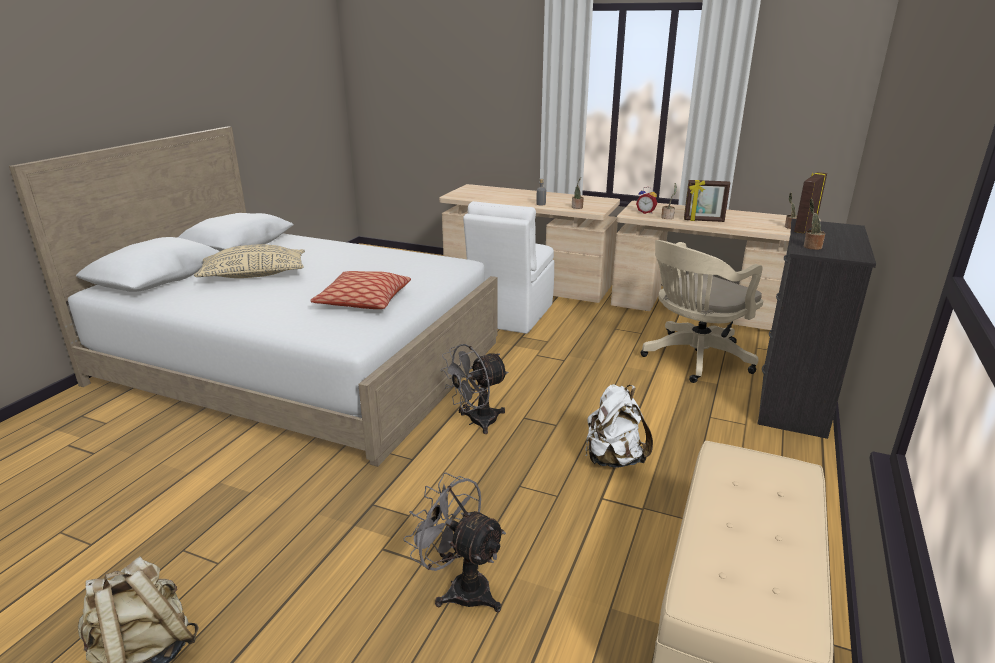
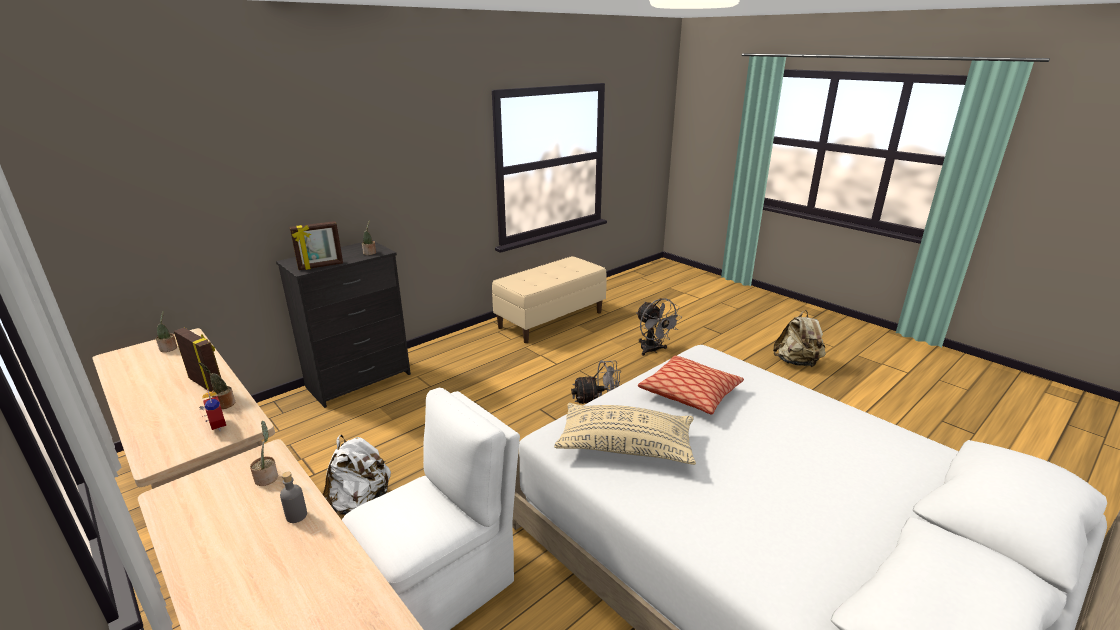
camera: 155 degrees left, 0 degrees up
(254, 275) = (840, 482): beige pillow -> beige pillow (625, 446)
(613, 459) = (527, 379): white backpack -> white backpack (360, 502)
(693, 359) = (353, 435): beige office chair -> none

